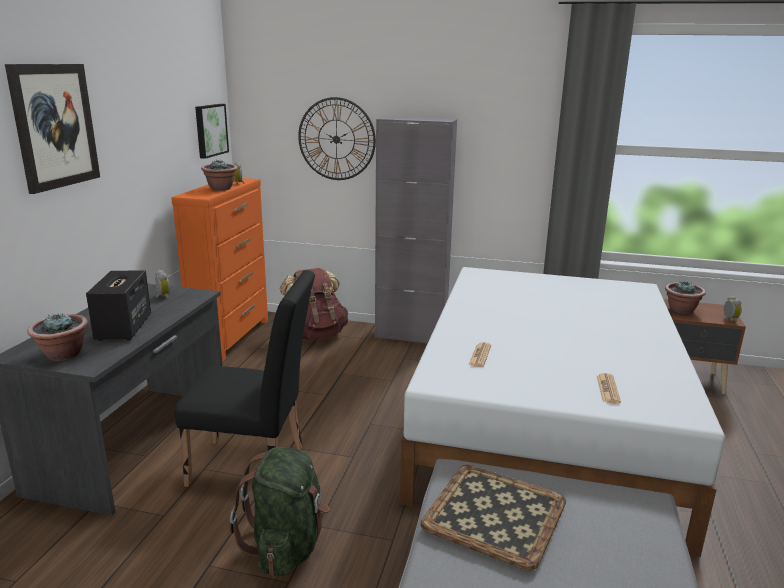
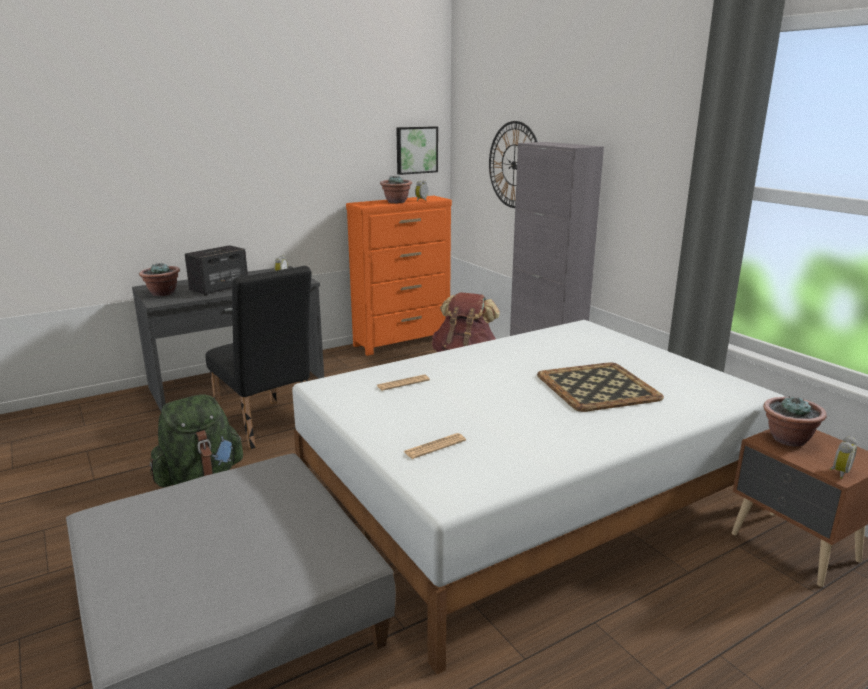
camera: 45 degrees right, 0 degrees up
(55, 126) = (221, 133): picture -> none
(496, 513) = (236, 497): tray -> tray (599, 387)

